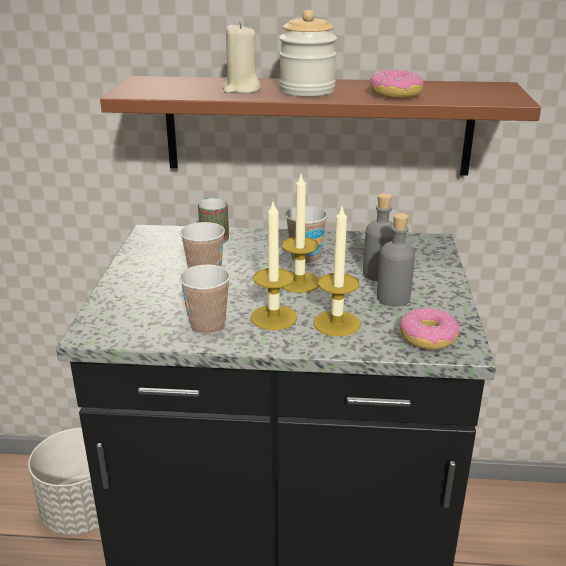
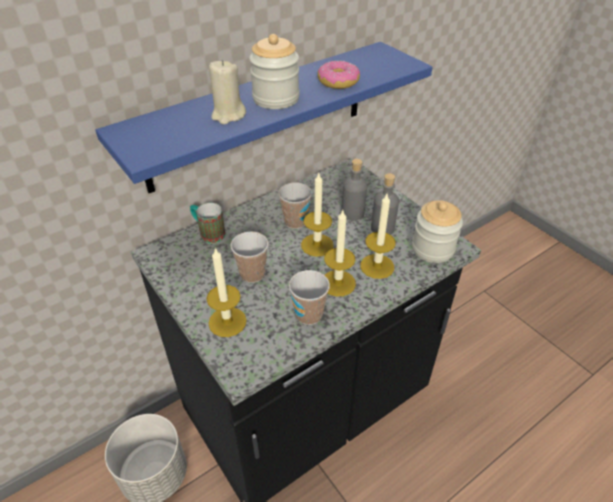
camera: 40 degrees left, 15 degrees up
(132, 298) = (227, 322): none -> candle
(318, 126) = (259, 116): brown shelf -> blue shelf
(428, 338) = (432, 249): donut -> jar

